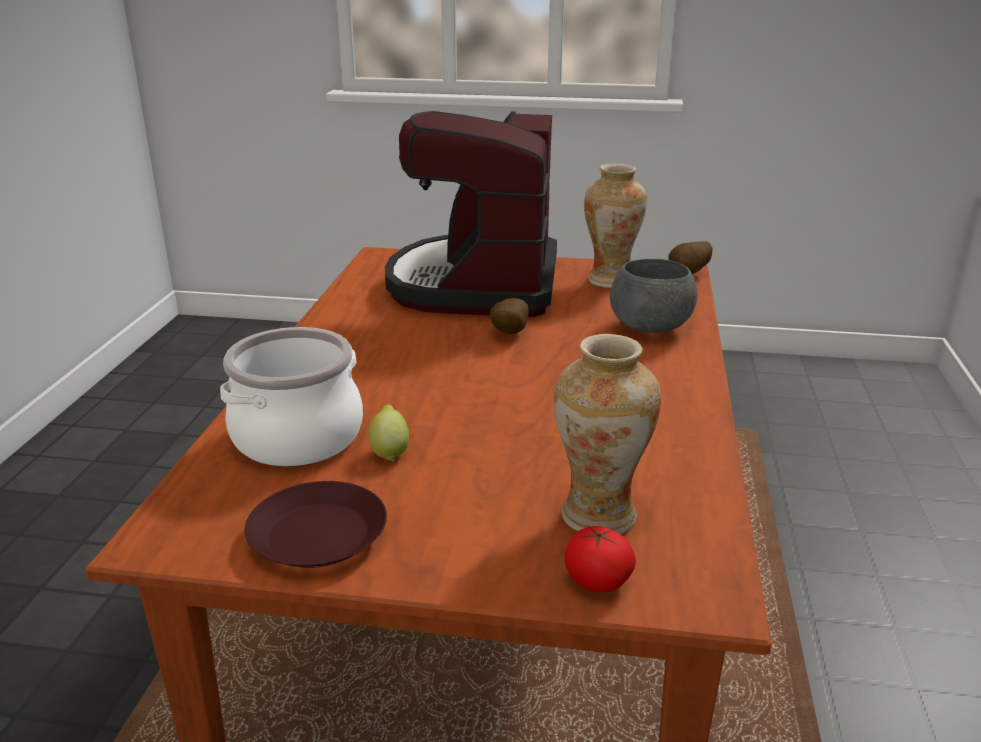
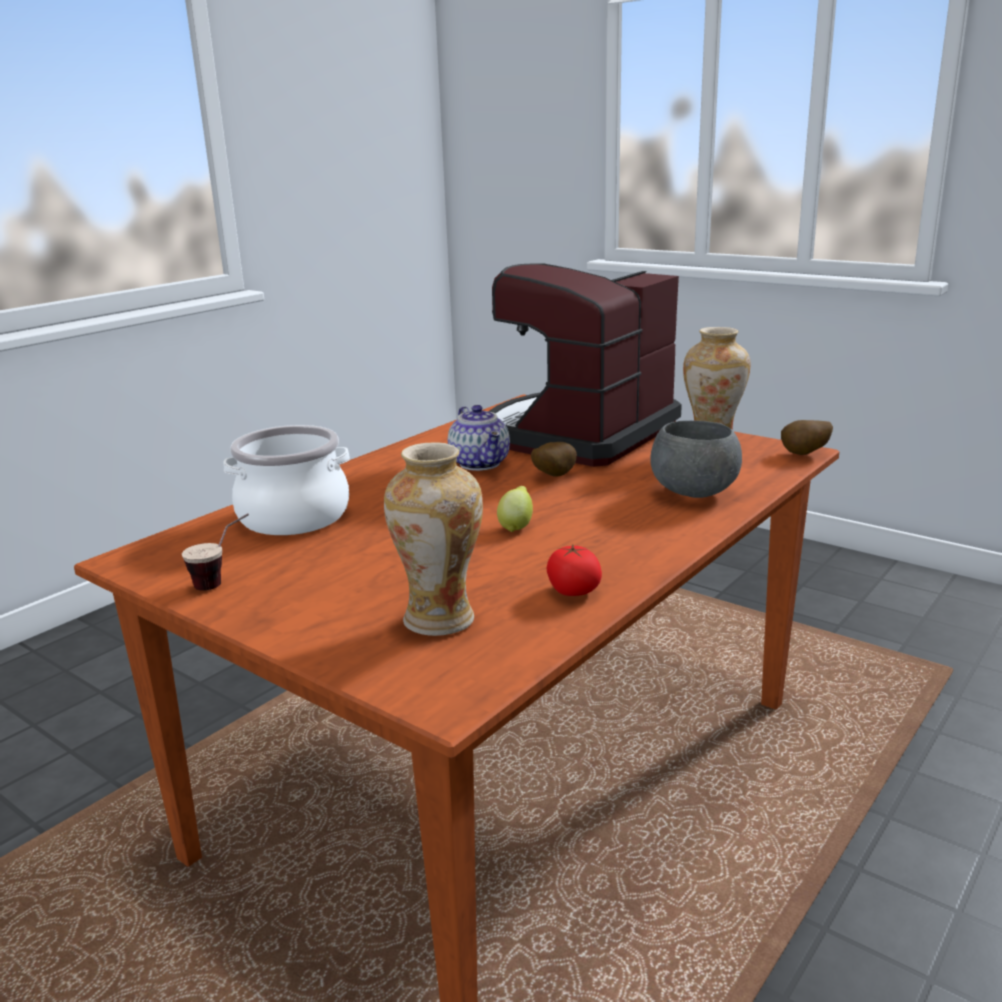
camera: 30 degrees right, 5 degrees down
(316, 536) = (223, 581): brown plate -> cup
(390, 452) = (343, 540): lemon -> lemon (516, 526)
(422, 333) = (481, 464): none -> teapot
(597, 581) = (373, 662): tomato -> tomato (573, 591)

